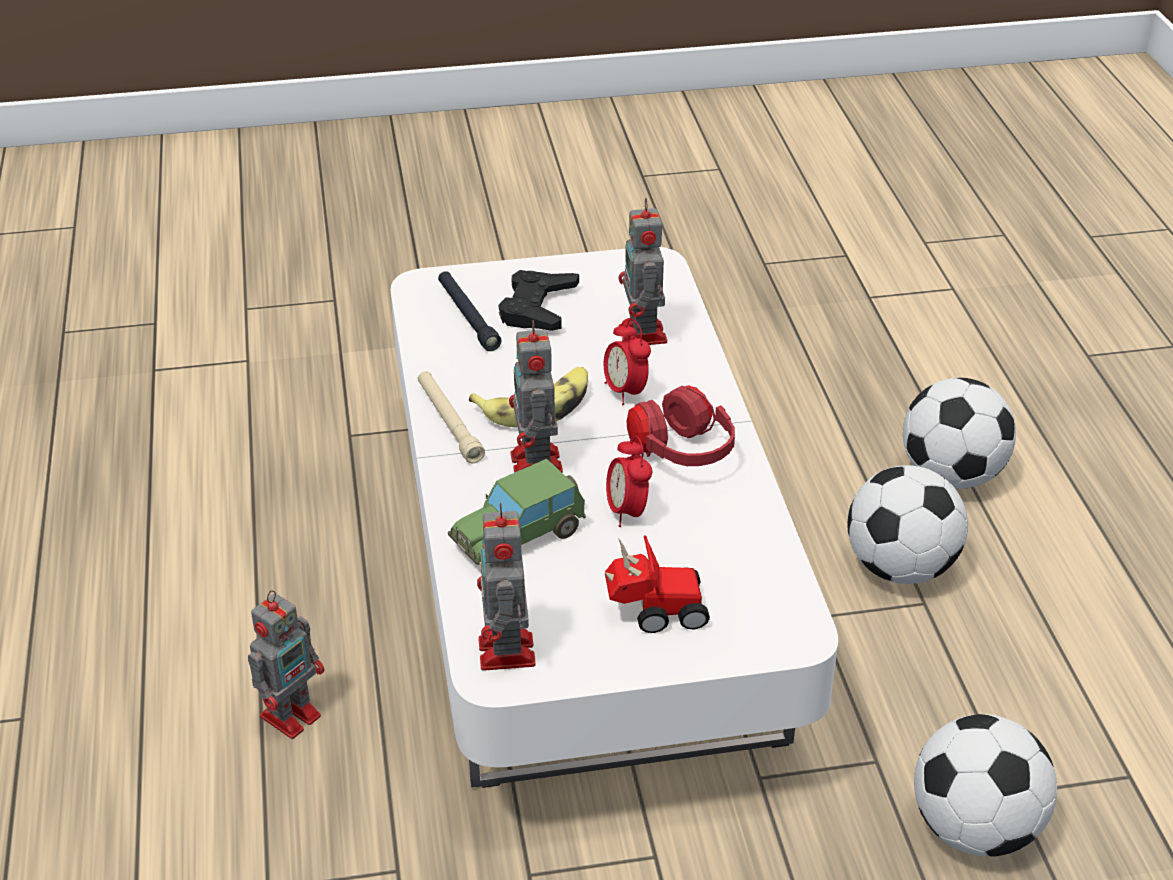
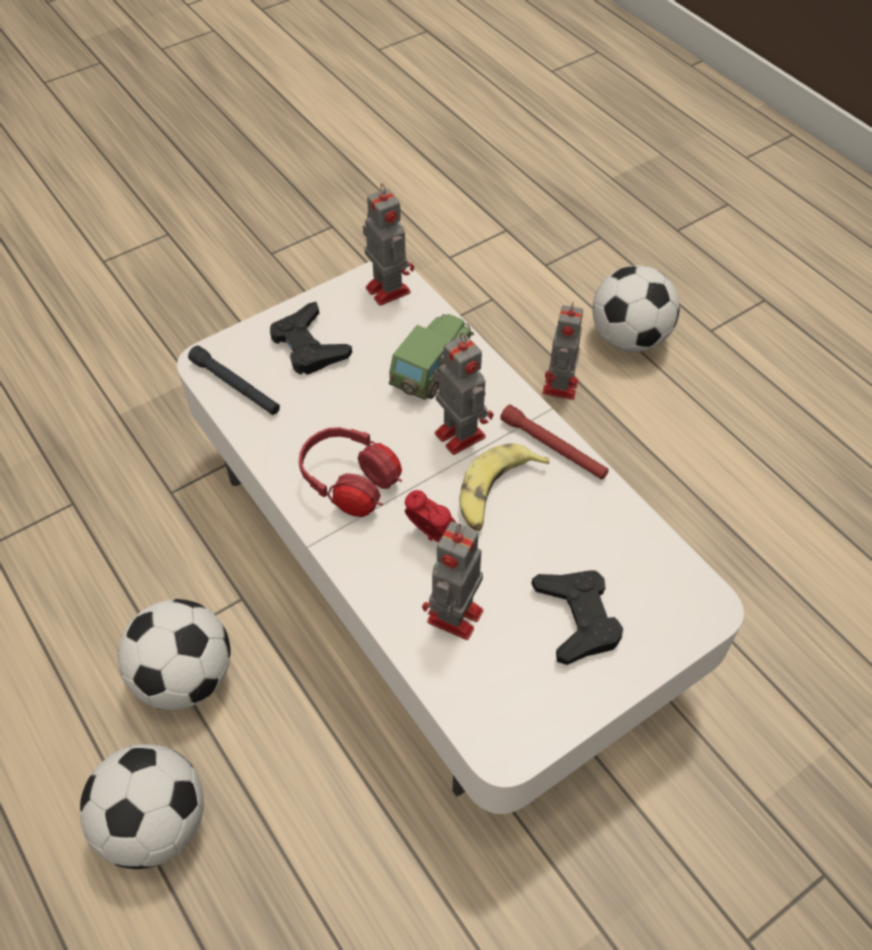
camera: 155 degrees right, 15 degrees up
(449, 422) = (553, 448): beige flashlight -> red flashlight
(467, 317) = (632, 578): black flashlight -> black flashlight (235, 386)
(627, 512) = (366, 415): alarm clock -> none
(643, 336) = (454, 618): toy robot -> toy robot turned 120 degrees counterclockwise
(654, 611) = (309, 346): toy car -> black game controller
(974, 829) = (97, 468): football -> football (629, 338)

